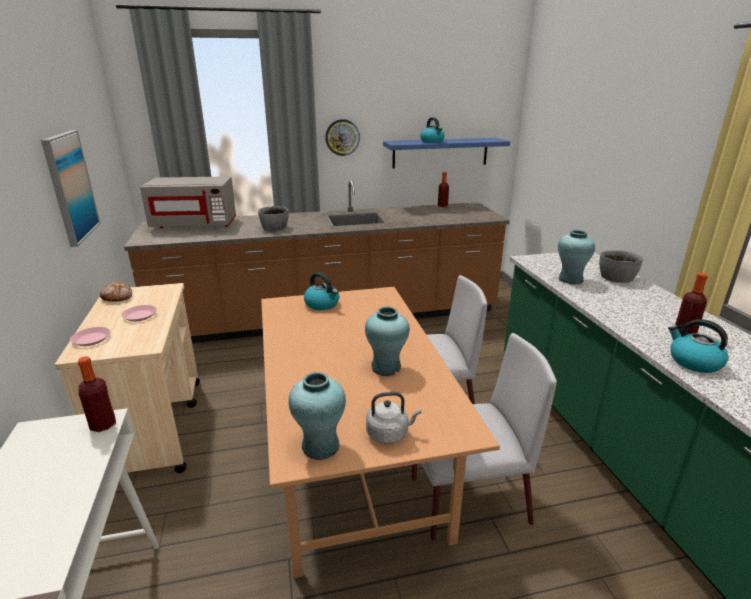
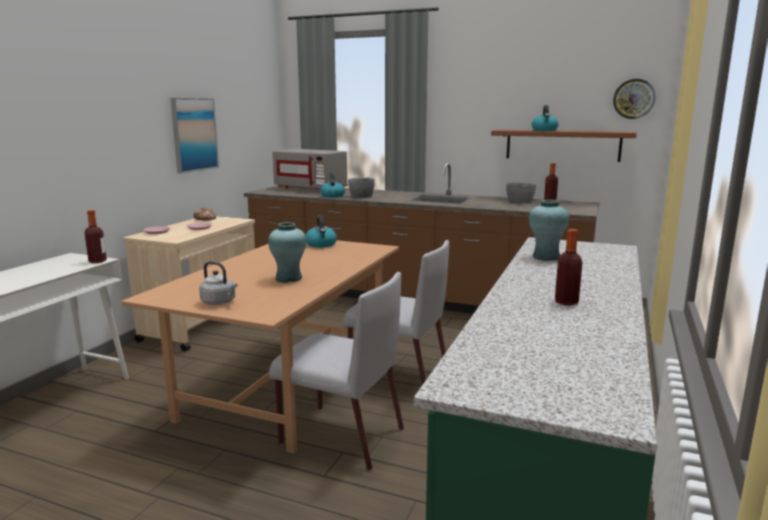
camera: 35 degrees right, 10 degrees down
(320, 446) = (173, 296): turquoise vase -> none
(342, 137) = (456, 124): wall clock -> wall clock (633, 99)
(440, 153) = (562, 145): blue shelf -> brown shelf
(616, 277) = (603, 264): grey bowl -> grey bowl (519, 201)
(693, 362) = (513, 315): kettle -> kettle (332, 196)

